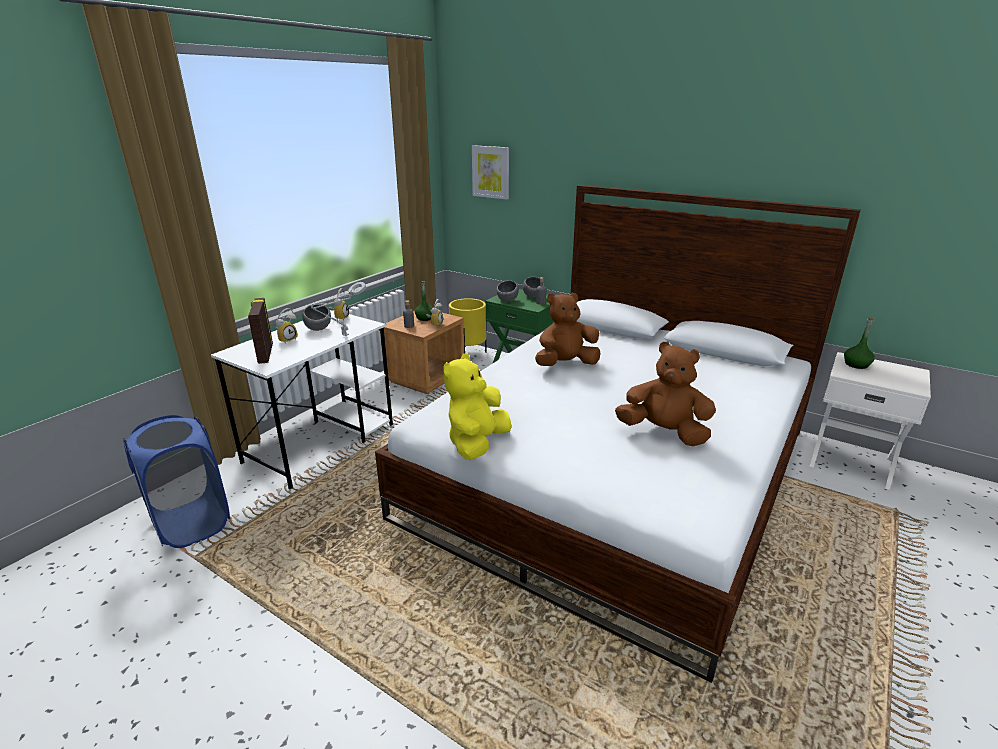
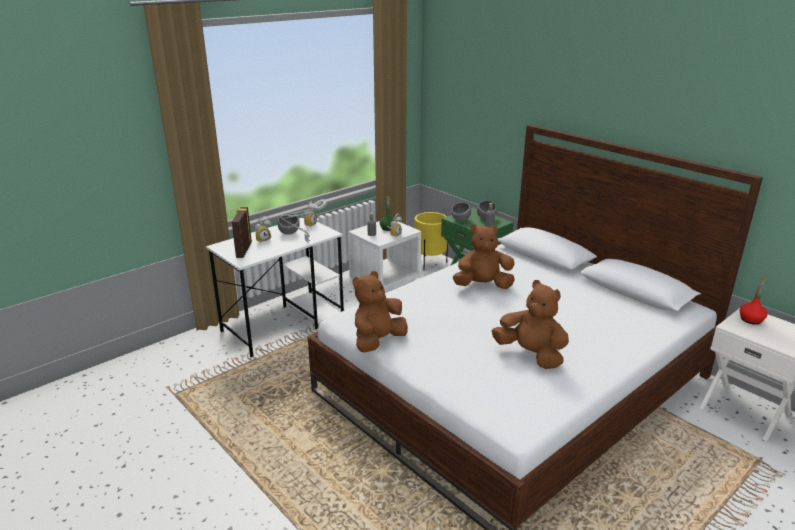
camera: 15 degrees right, 0 degrees up
(191, 523) = (177, 370): blue laundry basket -> none
(425, 378) = (385, 280): brown nightstand -> white nightstand
(477, 443) = (378, 341): yellow plush toy -> brown plush toy
(491, 172) = (460, 103): picture -> none
(856, 365) = (751, 320): green bottle -> red bottle

